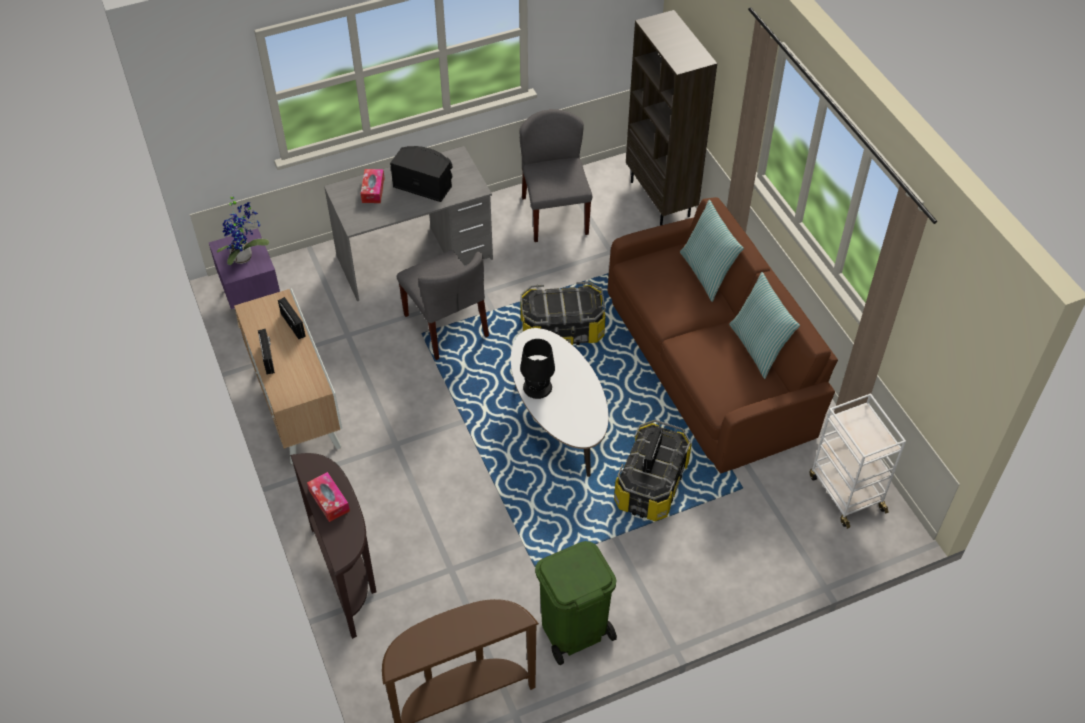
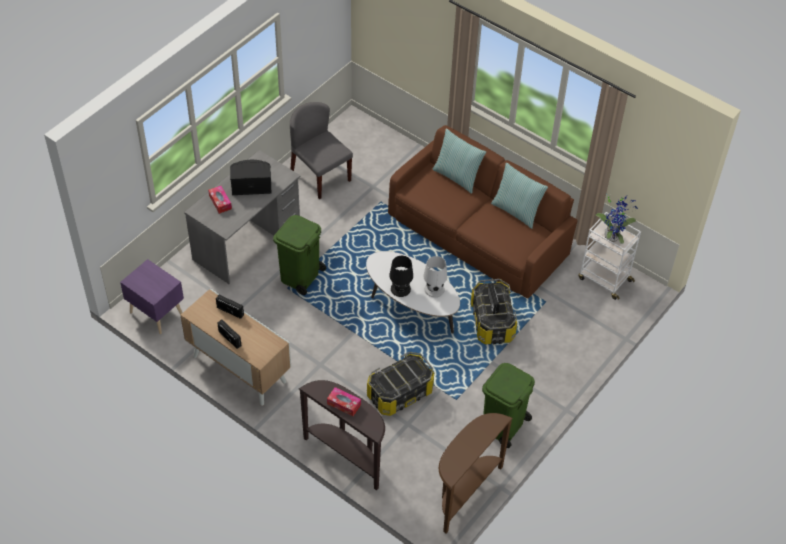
camera: 30 degrees left, 0 degrees up
(245, 257) = (154, 281): potted plant -> potted plant (613, 236)
(446, 326) = (300, 277): grey chair -> green trash can
(562, 330) = (376, 249): storage box -> storage box (400, 393)
(580, 406) = (434, 289): none -> white table lamp
(661, 199) = (382, 139): brown bookcase -> none

